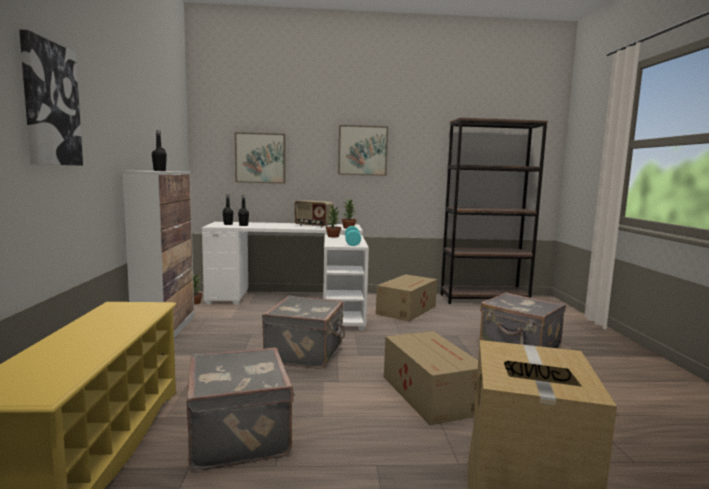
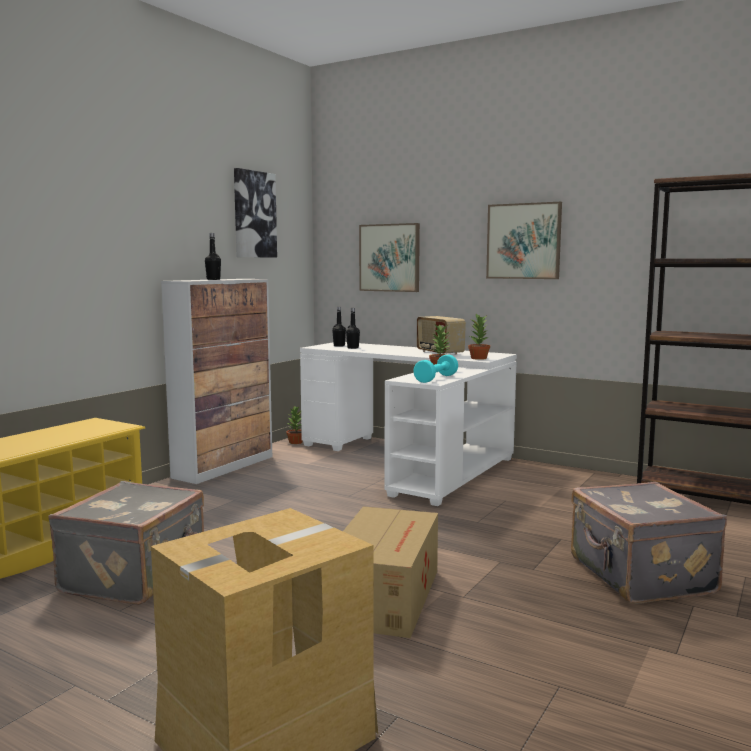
camera: 35 degrees right, 0 degrees up
(50, 104) = (48, 220): picture -> picture (254, 214)
(306, 353) = (322, 517): grey suitcase -> none
(407, 310) = (548, 492): cardboard box -> none

